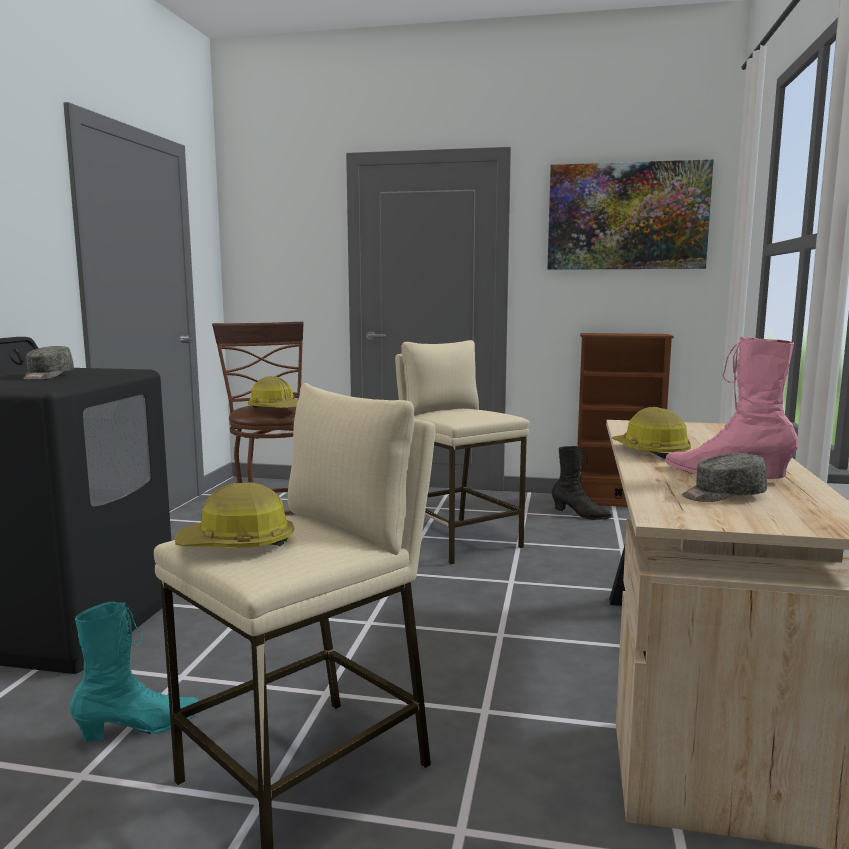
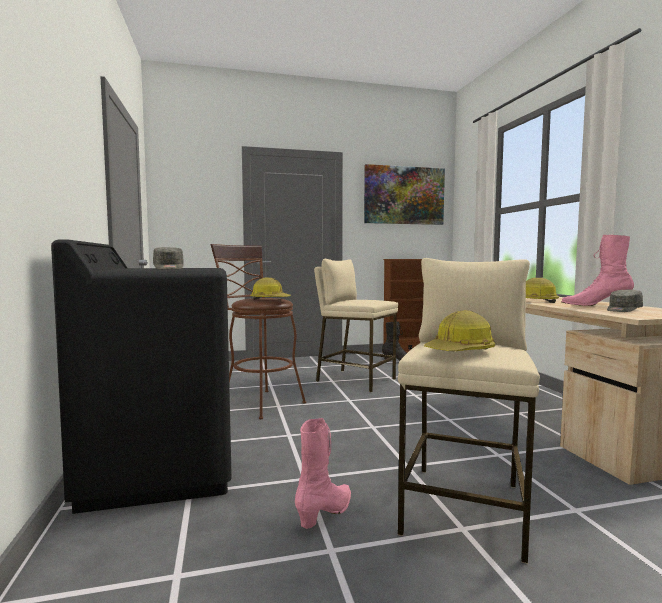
camera: 25 degrees left, 5 degrees down
(140, 729) = (326, 513): turquoise boot -> pink boot

